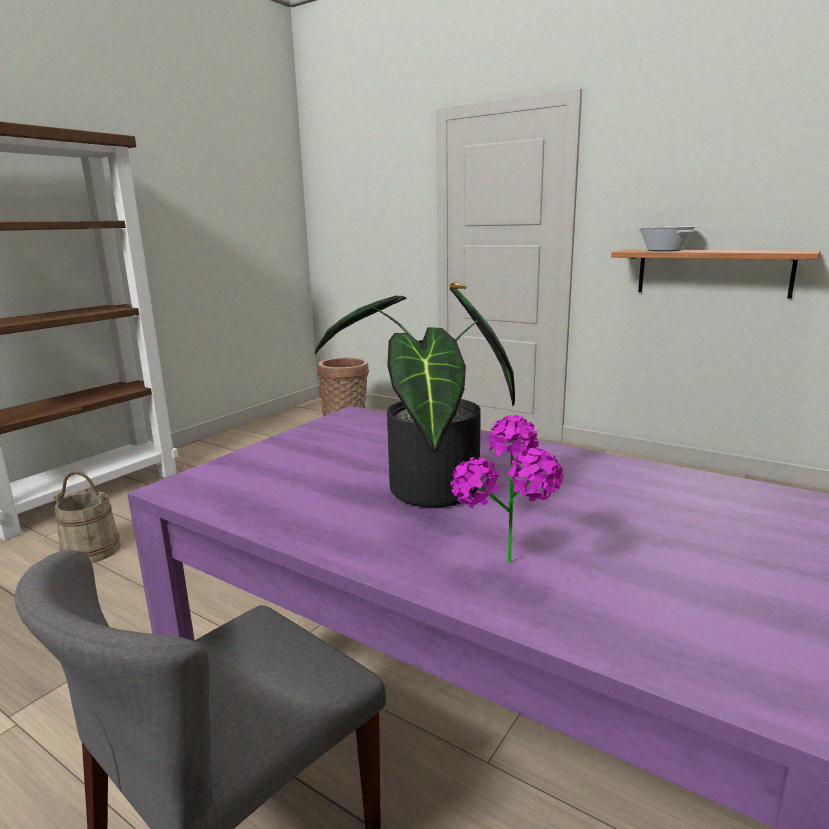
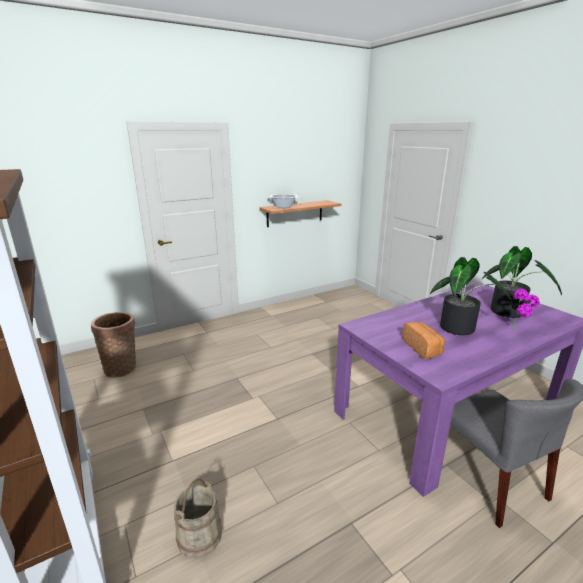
camera: 65 degrees left, 5 degrees up
(295, 466) = (423, 348): none -> bread
(652, 557) = (510, 313): none -> potted plant

